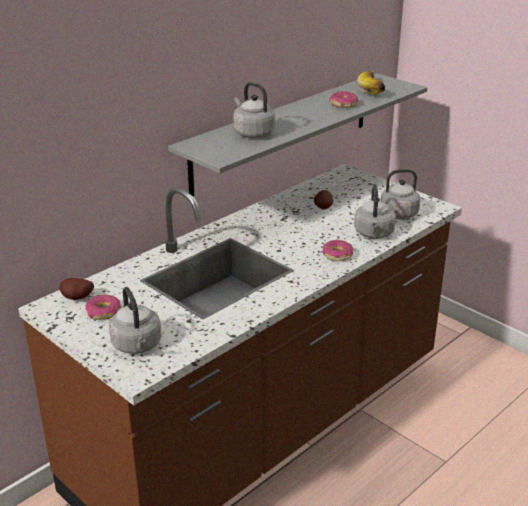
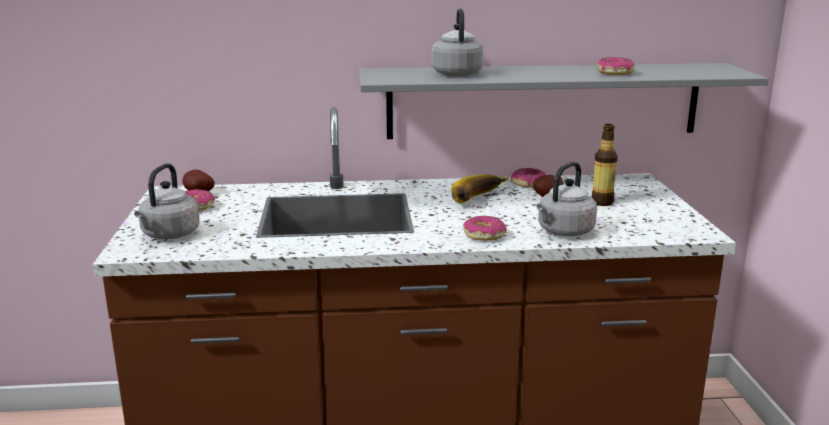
camera: 40 degrees right, 10 degrees down
(293, 199) = (529, 184): none -> donut
(357, 200) = (602, 202): none -> bottle
(374, 90) = (686, 70): banana -> banana (481, 200)
(396, 214) = (628, 224): grey kettle -> none

